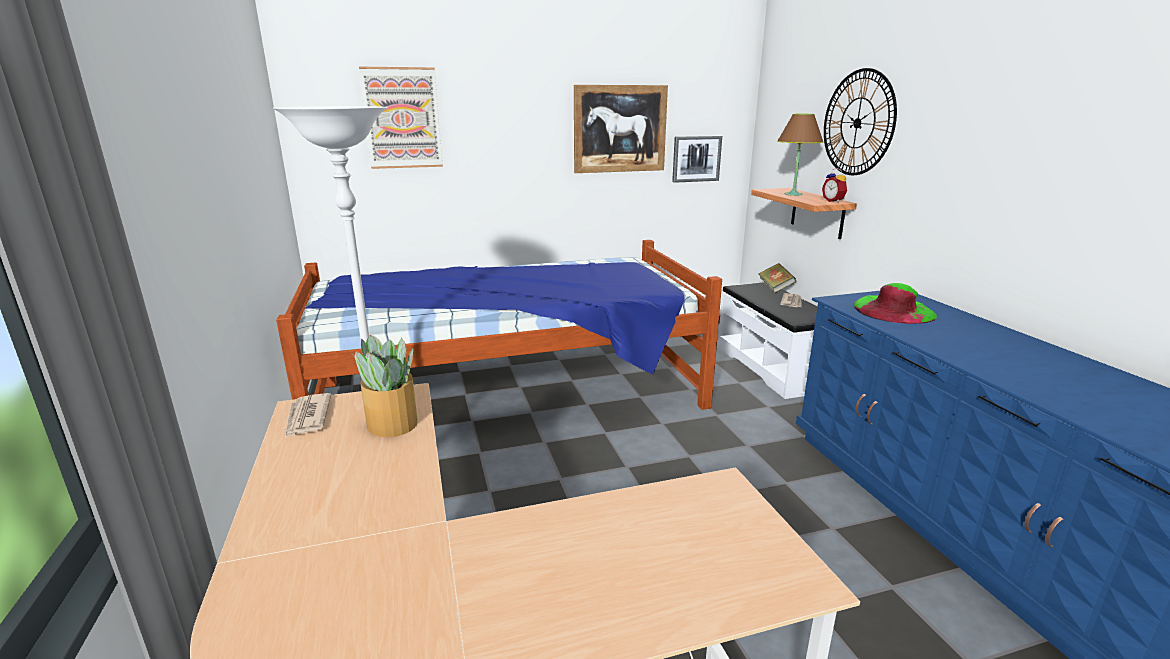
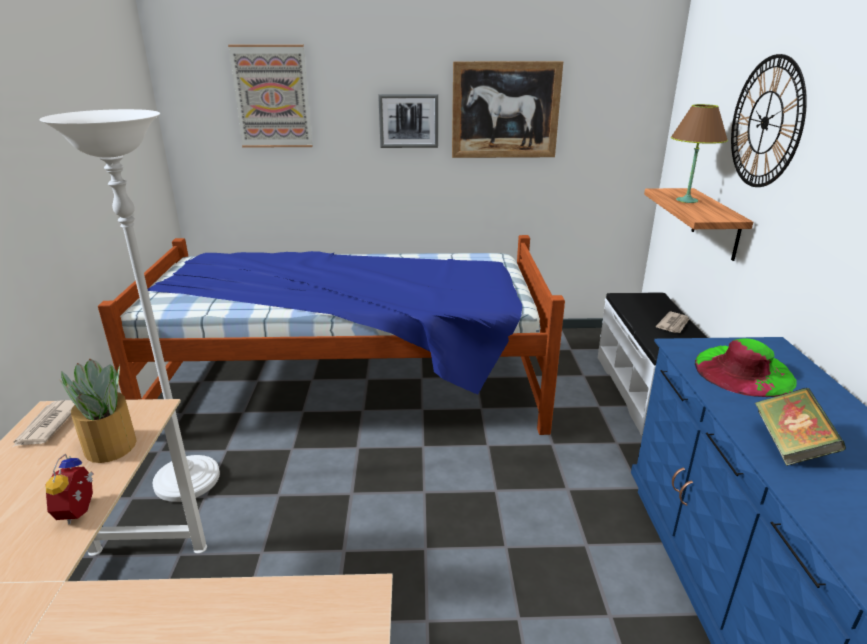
camera: 15 degrees right, 5 degrees up
(696, 158) = (595, 145): picture -> picture (408, 121)
(775, 288) = (666, 303): book -> book (790, 445)
(834, 201) = (726, 216): alarm clock -> alarm clock (81, 511)

